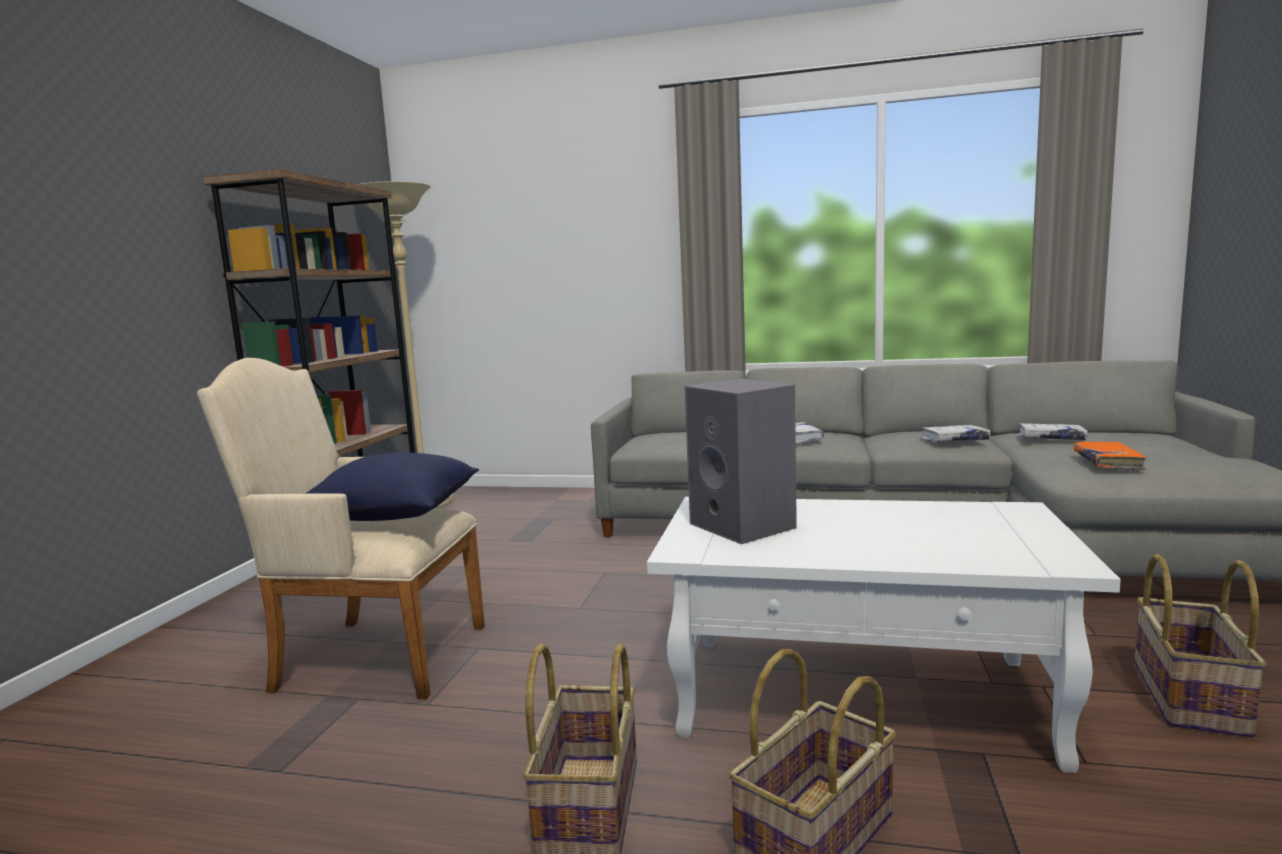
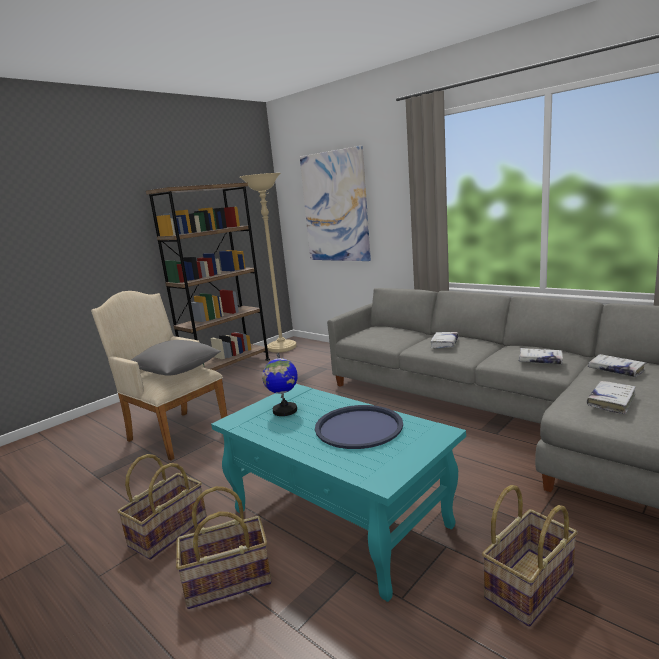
camera: 30 degrees right, 5 degrees up
(396, 516) = (176, 371): blue pillow -> grey pillow
(528, 252) = (335, 207): none -> picture
(745, 526) = (284, 411): grey speaker -> globe
(862, 696) = (340, 518): white coffee table -> turquoise coffee table
(904, 523) = (358, 427): none -> blue tray
(1107, 462) = (611, 401): orange book -> white book

